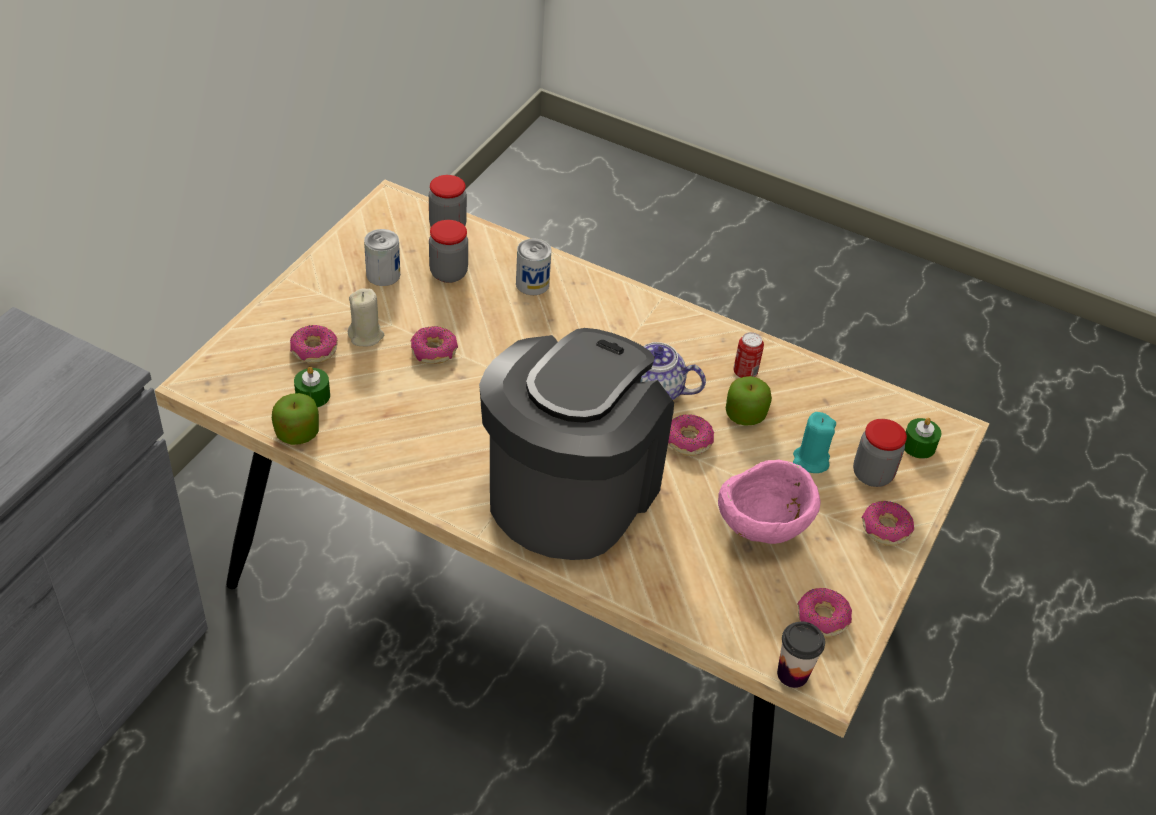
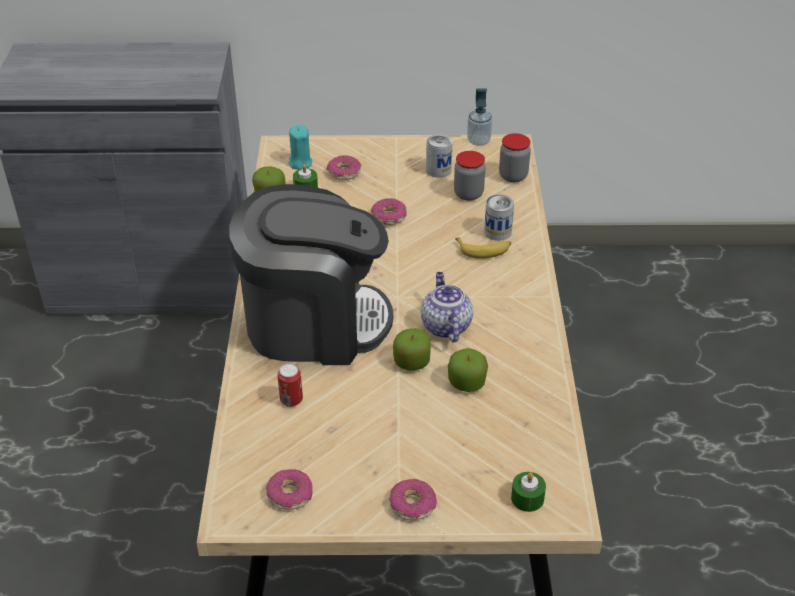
camera: 65 degrees right, 5 degrees down
(359, 220) = (478, 141): none -> soap dispenser
(366, 335) = (376, 186): beige candle -> none
(554, 307) = (484, 250): none -> banana
(688, 440) = (411, 362): donut -> apple
(745, 373) = (513, 367): can -> can (291, 400)
(761, 530) = (353, 431): pink bowl -> none
(792, 674) = (224, 494): cup -> none
(810, 460) = (450, 435): turquoise candle -> turquoise candle (300, 163)
(872, 474) = (467, 478): jar -> none

